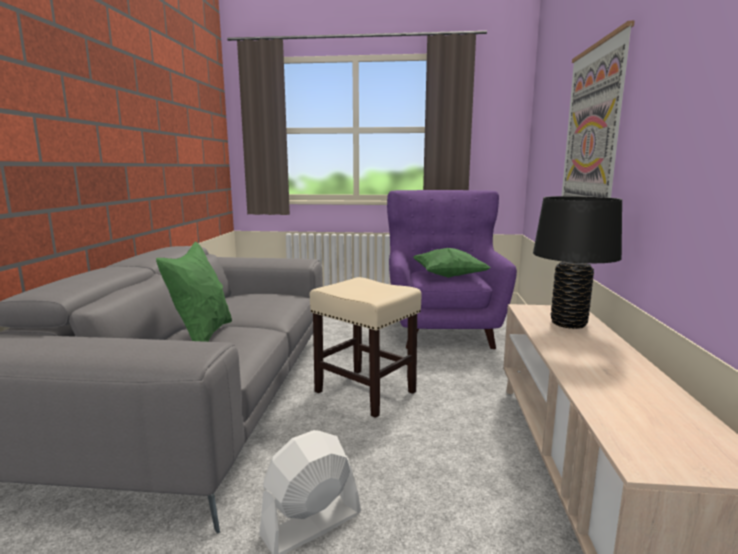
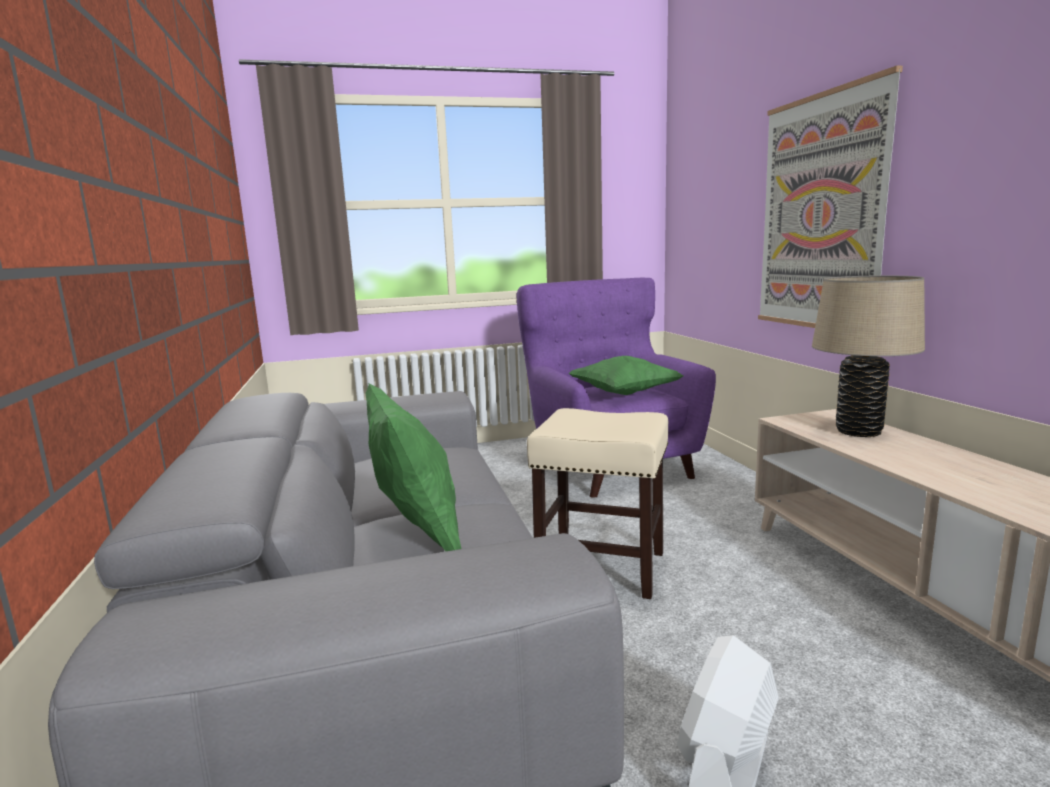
camera: 20 degrees left, 0 degrees up
(568, 323) = (858, 431): black table lamp -> beige table lamp

